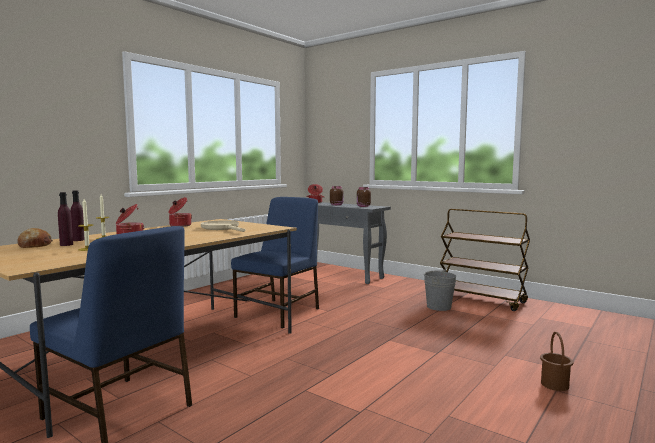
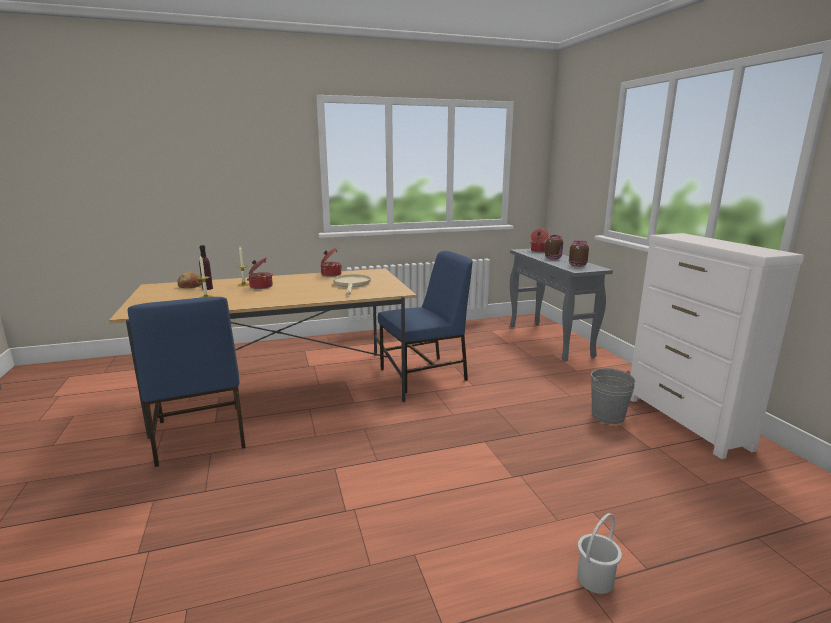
camera: 35 degrees right, 10 degrees up
(78, 240) = (226, 283): purple bottle -> none
(481, 300) = (685, 422): brown cart -> white dresser
(555, 384) = (596, 579): brown bucket -> white bucket

